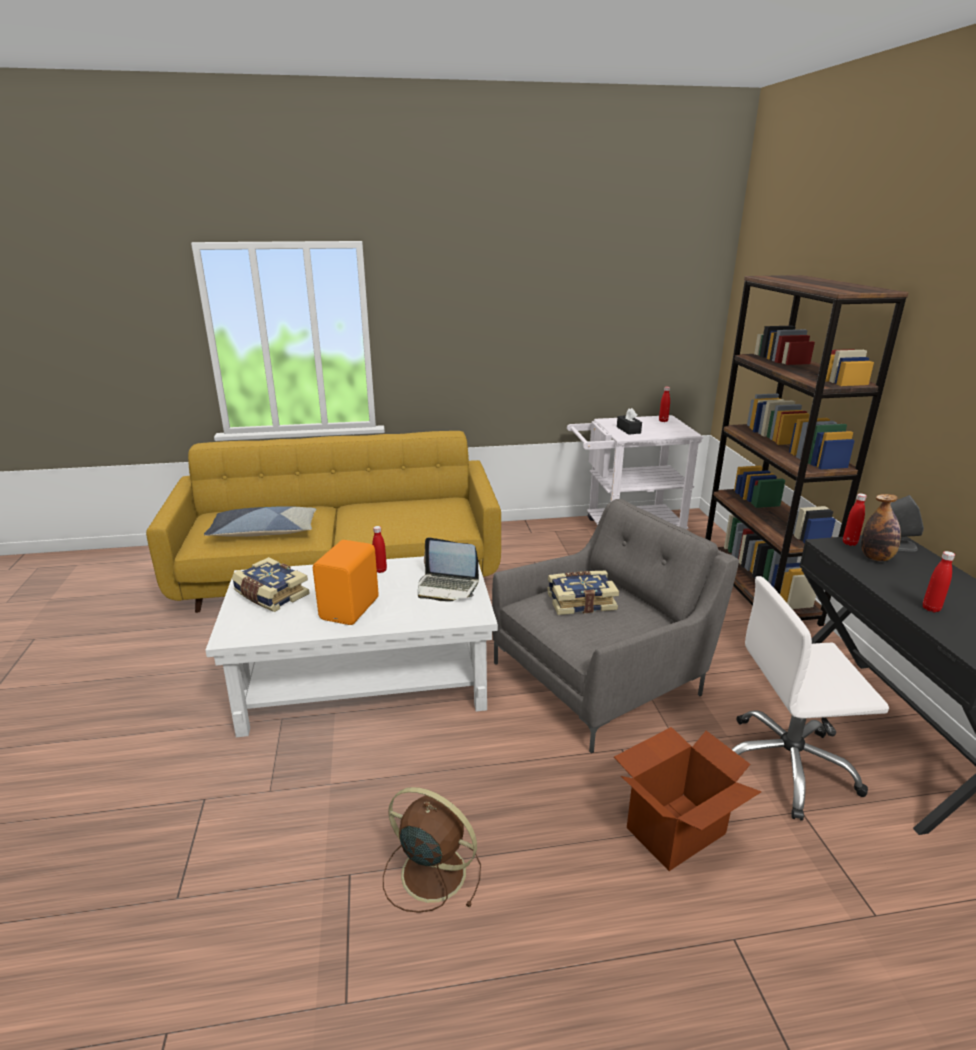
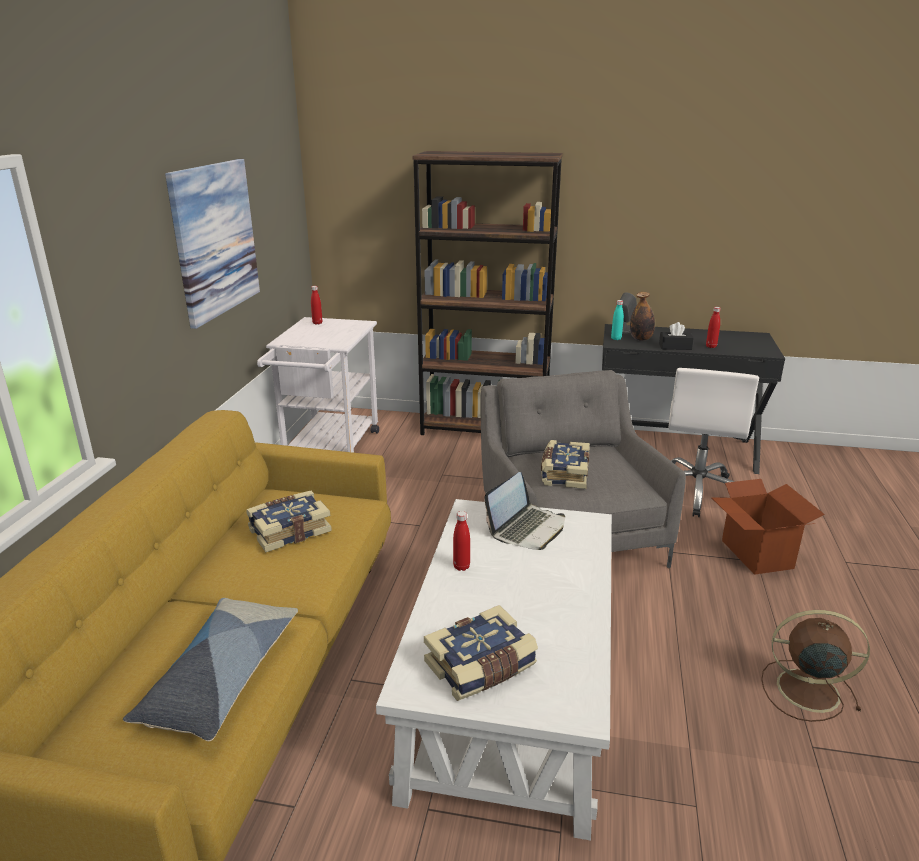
camera: 70 degrees left, 0 degrees up
(351, 609) = (548, 599): orange speaker -> none
(407, 513) = (289, 530): none -> book
(430, 871) = (804, 690): brown fan -> brown fan turned 60 degrees clockwise
(551, 321) = (215, 239): none -> picture
(628, 430) = (324, 340): black tissue box -> black tissue box (675, 347)
(849, 543) = (616, 339): red bottle -> turquoise bottle

